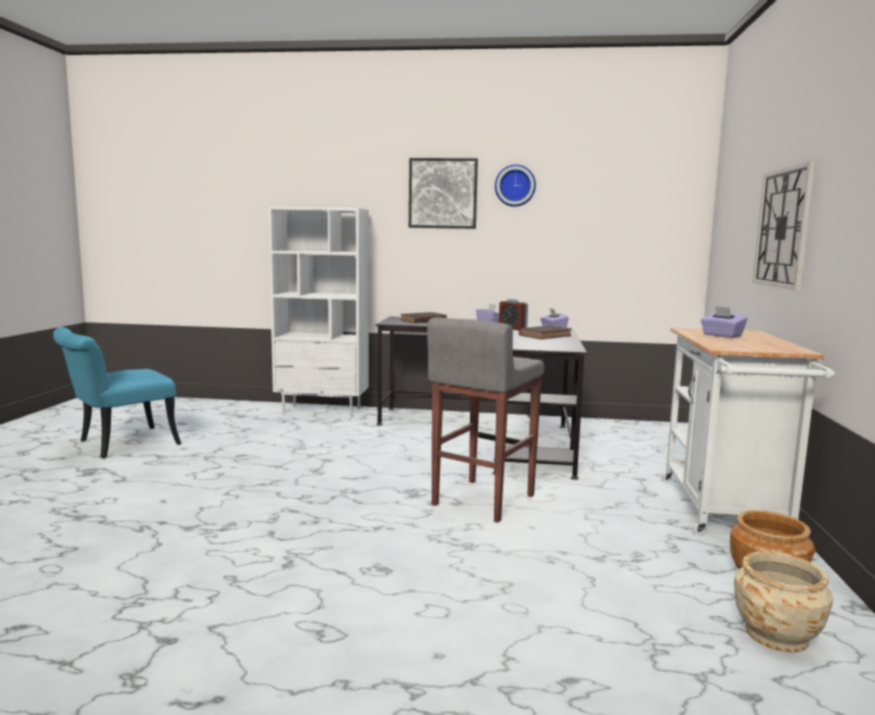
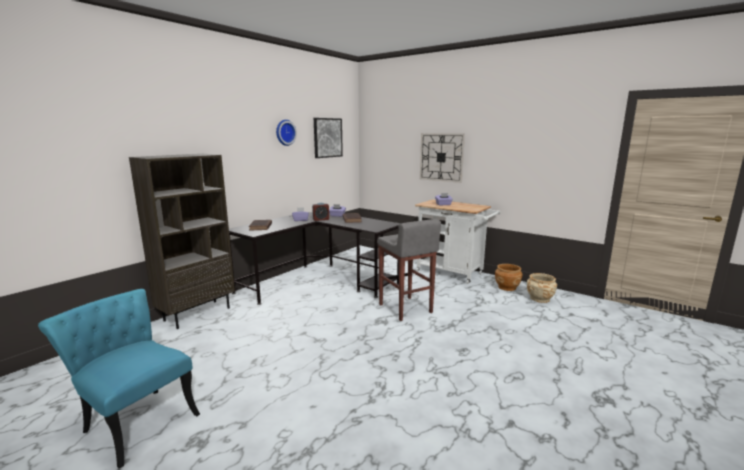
camera: 60 degrees left, 5 degrees up
(118, 444) = (135, 419): turquoise chair -> turquoise chair turned 135 degrees clockwise
(322, 410) = (197, 314): white bookcase -> brown bookcase
(443, 193) = (247, 138): picture -> picture (327, 137)

